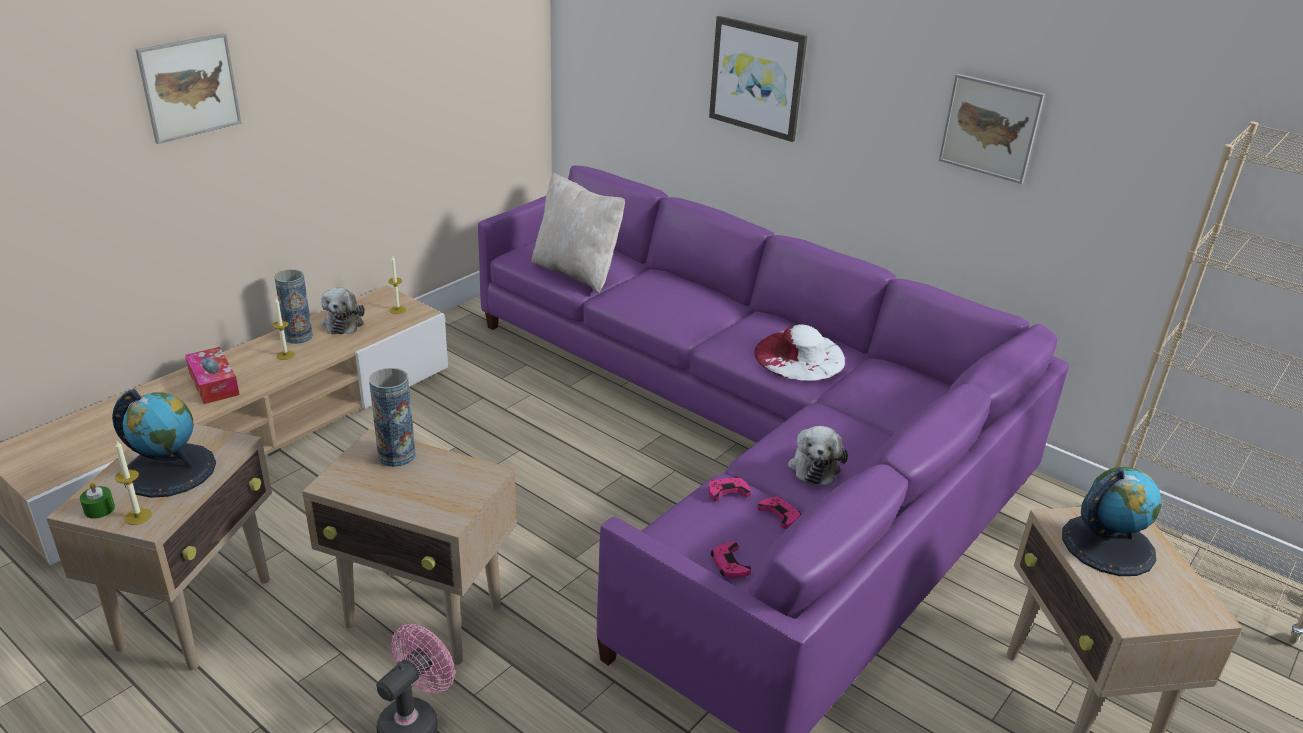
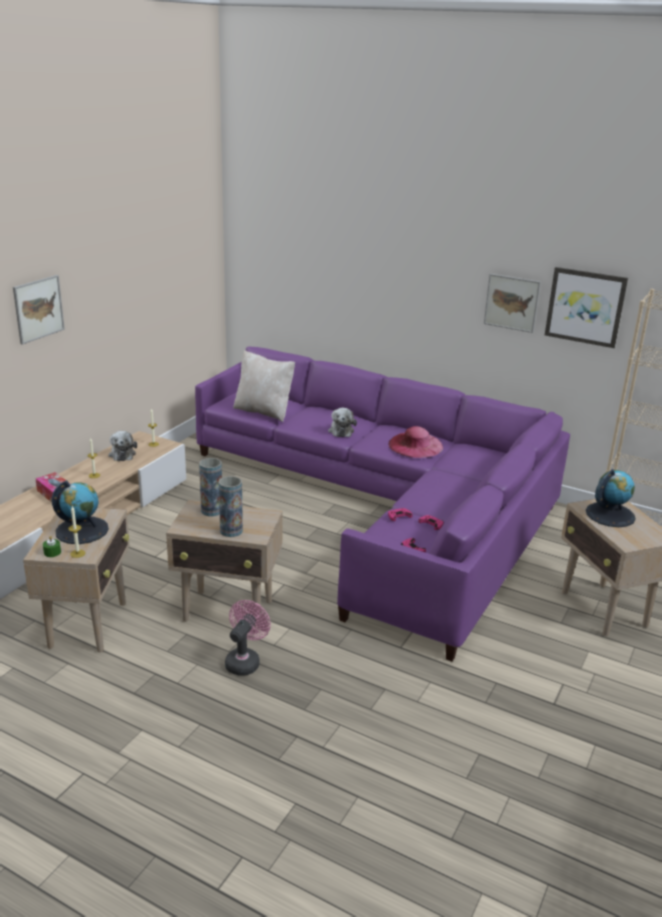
camera: 10 degrees left, 5 degrees down
(298, 336) = (97, 464): vase -> vase (231, 531)
(757, 78) = (368, 283): picture -> picture (585, 307)
(799, 356) = (415, 445): white hat -> pink hat
(814, 465) = (442, 499): plush toy -> plush toy (341, 430)

